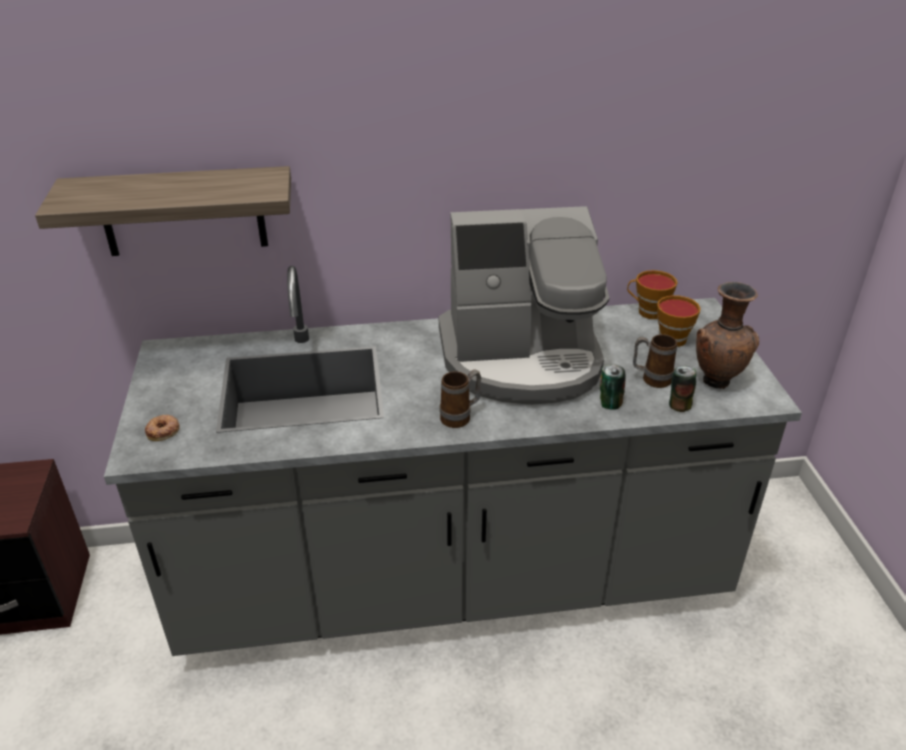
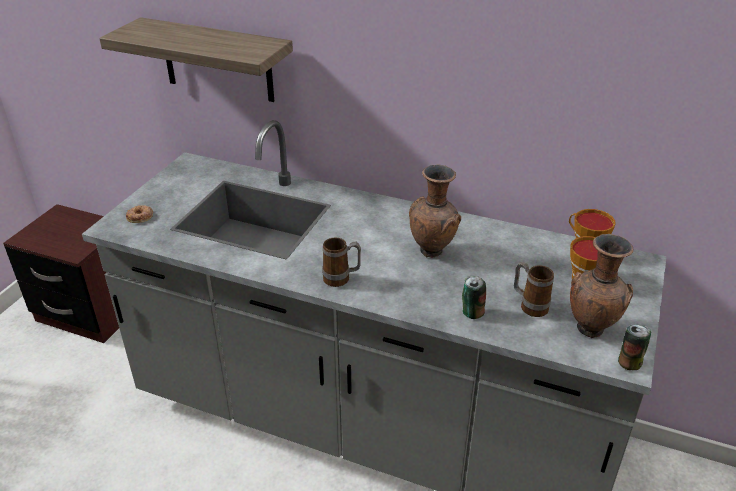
camera: 30 degrees right, 0 degrees up
(522, 359) = (433, 251): coffee machine -> brown vase
(679, 405) = (534, 337): can -> can (629, 362)

